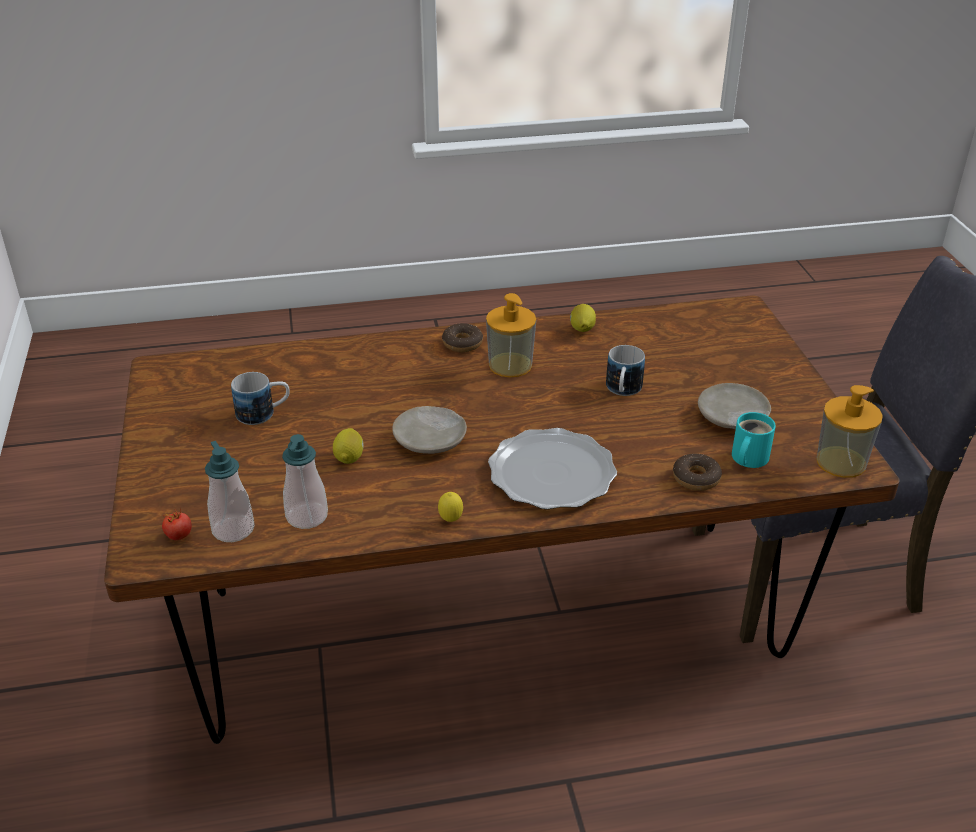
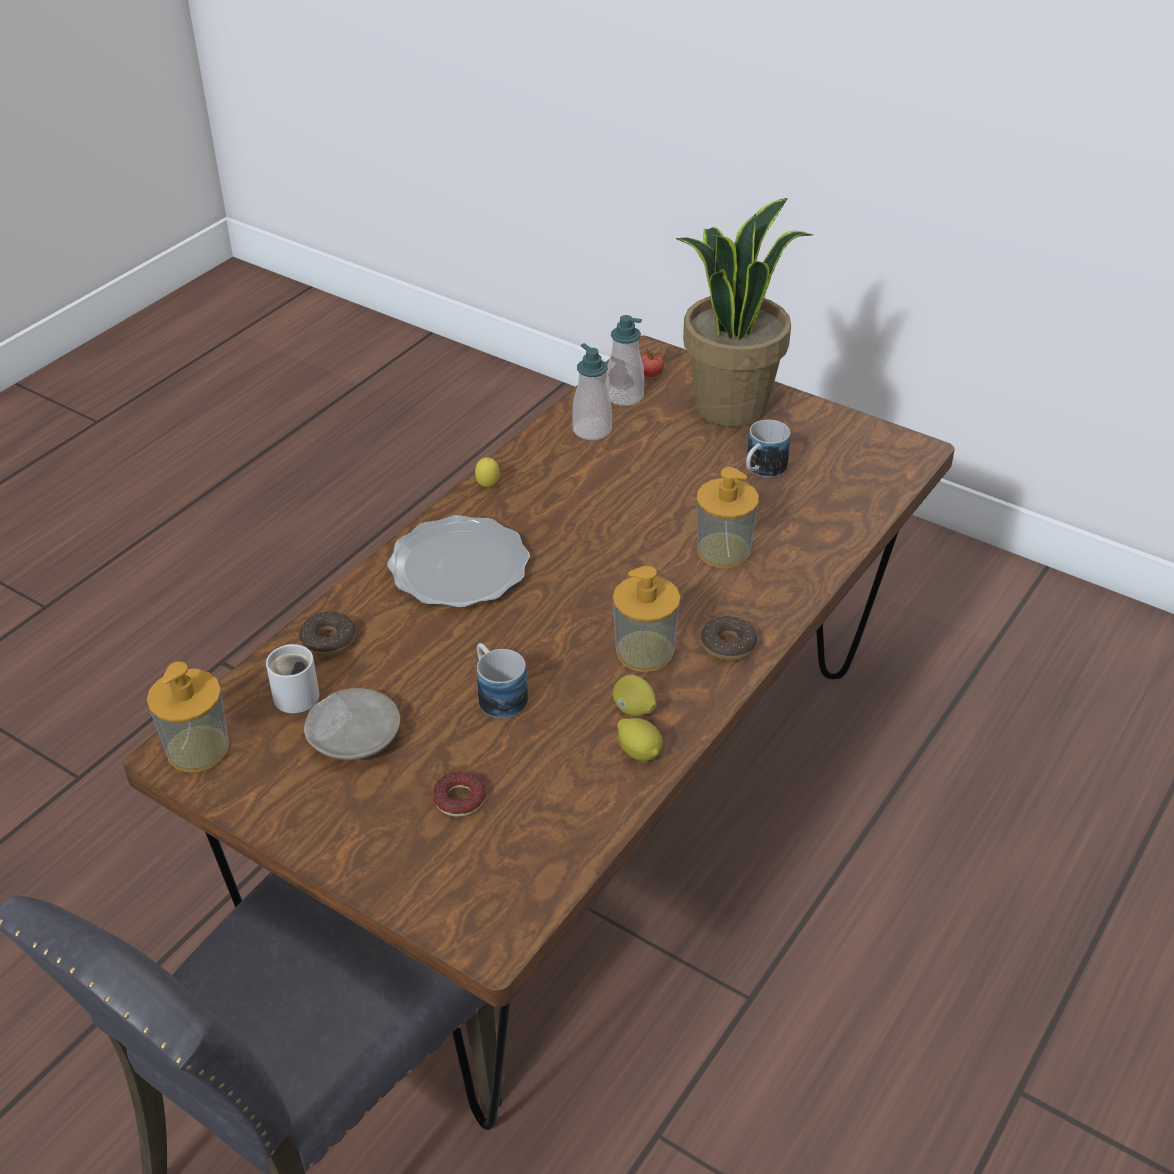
camera: 135 degrees right, 5 degrees up
(184, 469) = (730, 405): none -> potted plant
(349, 457) = (635, 481): lemon -> lemon (634, 710)
(377, 385) = (723, 550): none -> soap dispenser
(430, 440) = (598, 533): beige plate -> none
(701, 359) = (459, 799): none -> donut
(747, 458) = (297, 693): turquoise mug -> white mug

